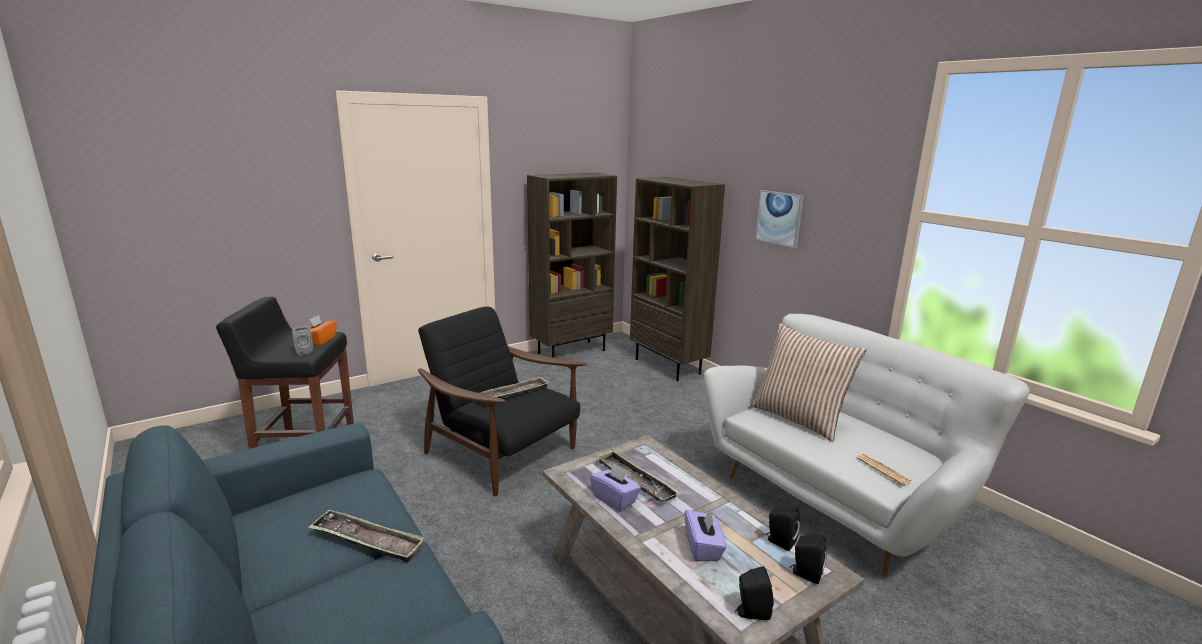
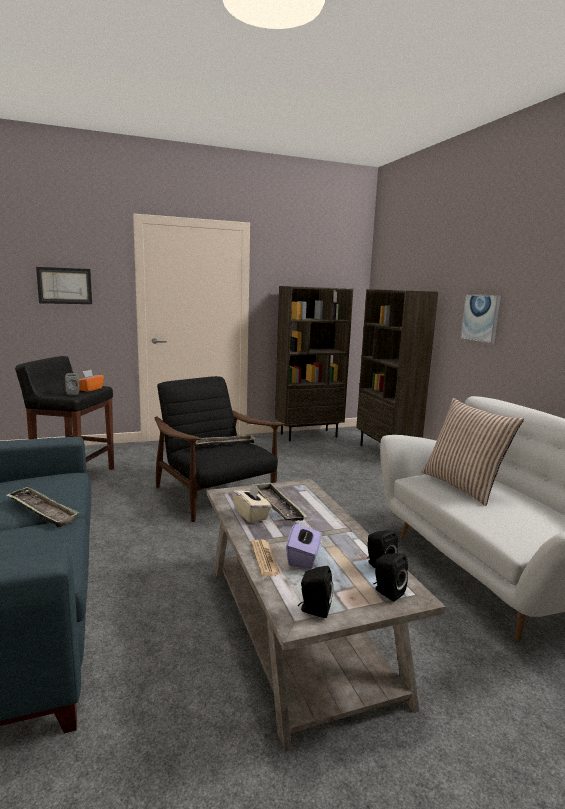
camera: 15 degrees right, 5 degrees down
(247, 195) = (65, 286): none -> picture
(615, 499) = (251, 515): purple tissue box -> beige tissue box
(883, 469) = (525, 532): newspaper -> newspaper (265, 558)

